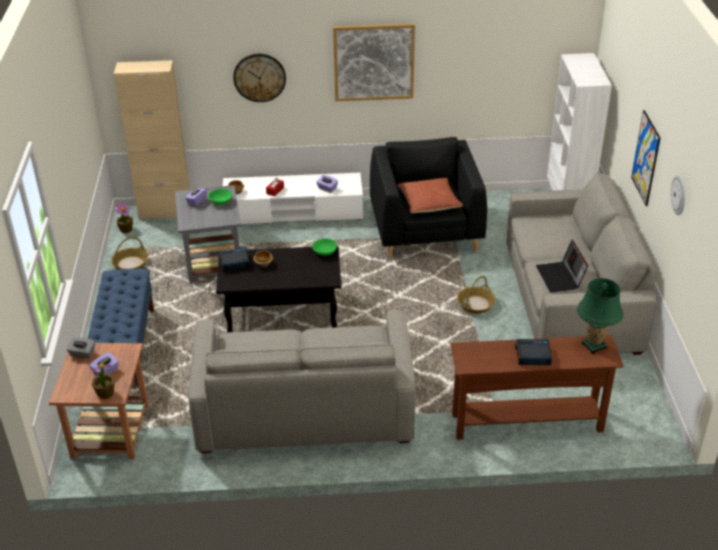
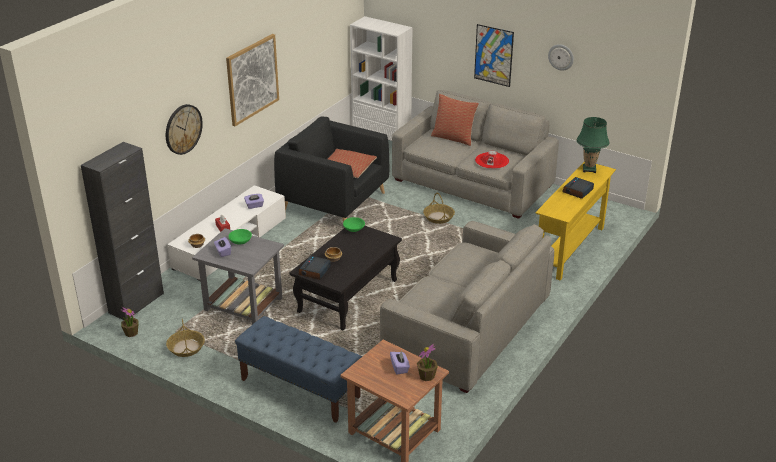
camera: 55 degrees left, 5 degrees down
(82, 354) = (363, 373): grey tissue box -> none
(165, 212) = (136, 303): beige cabinet -> black cabinet
(527, 423) = (570, 249): brown console table -> yellow console table
(560, 278) = (492, 160): laptop -> red hat
(574, 234) = (454, 138): none -> pillow

